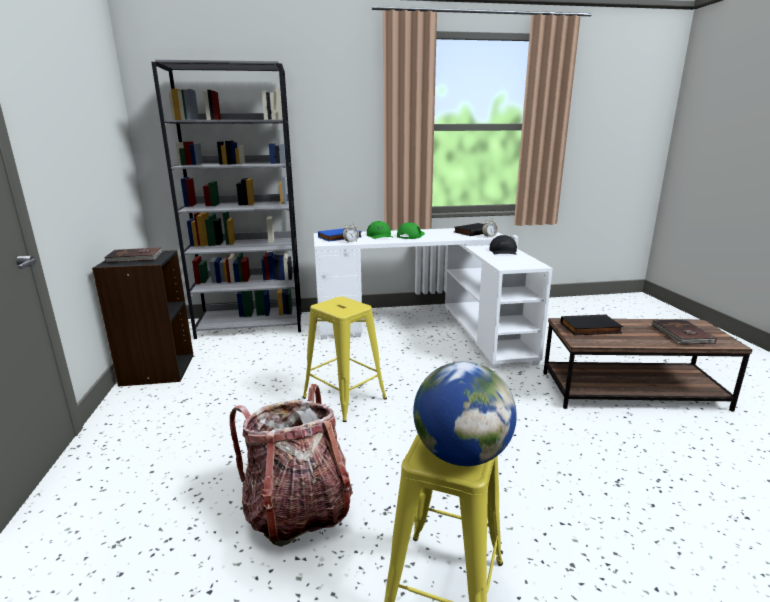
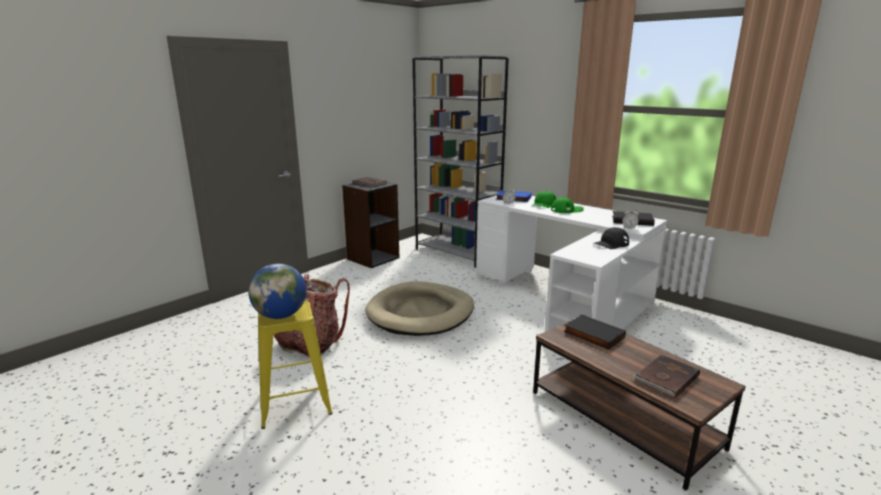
camera: 50 degrees right, 0 degrees up
(344, 398) = (421, 313): yellow stool -> beige dog bed

